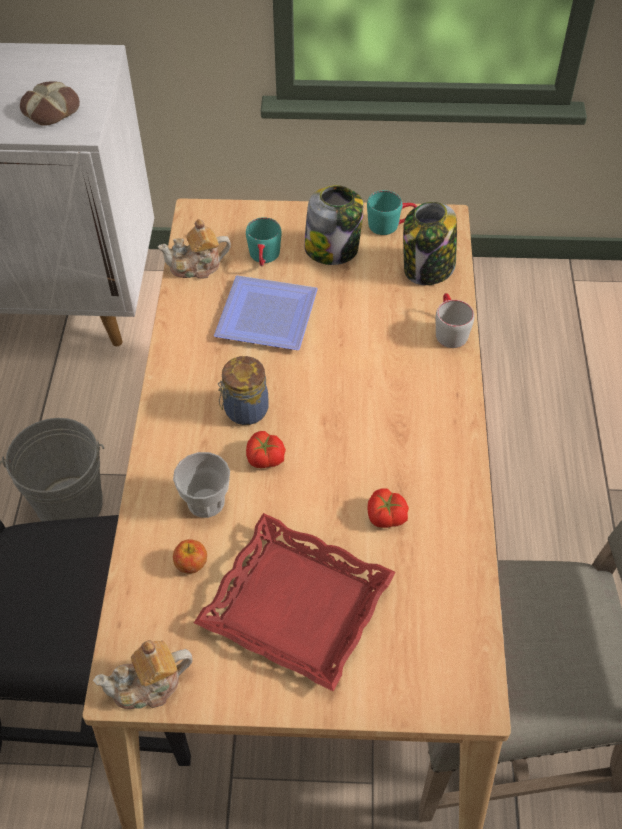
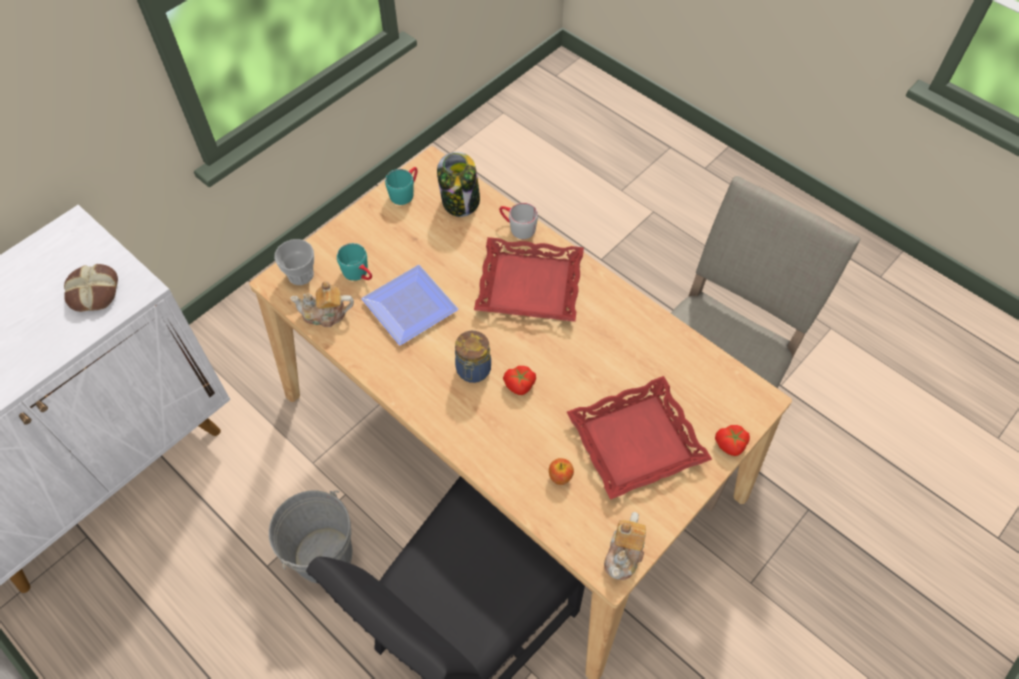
camera: 50 degrees left, 5 degrees up
(197, 266) = (325, 314): teapot -> teapot turned 60 degrees clockwise
(206, 502) = (522, 438): cup -> cup (300, 275)
(333, 249) = (392, 234): jar -> none
(385, 517) = (616, 355): tomato -> tomato (730, 445)
(389, 387) = (529, 286): none -> red tray

